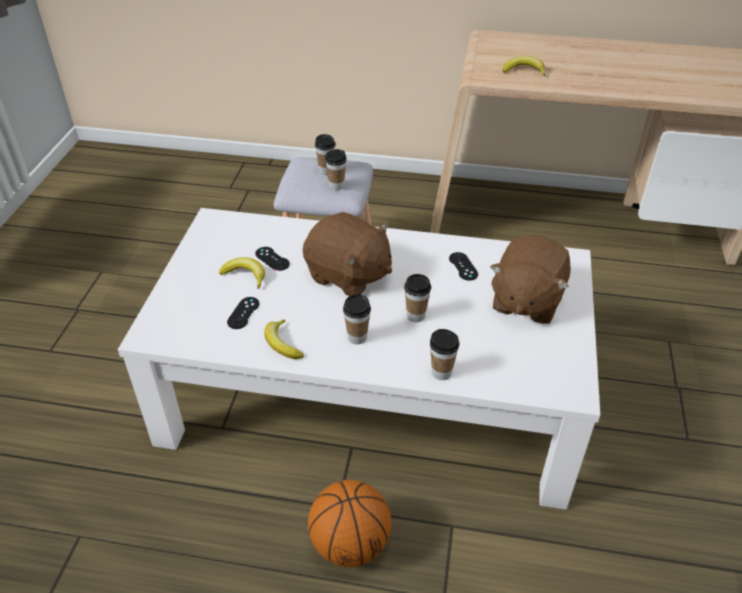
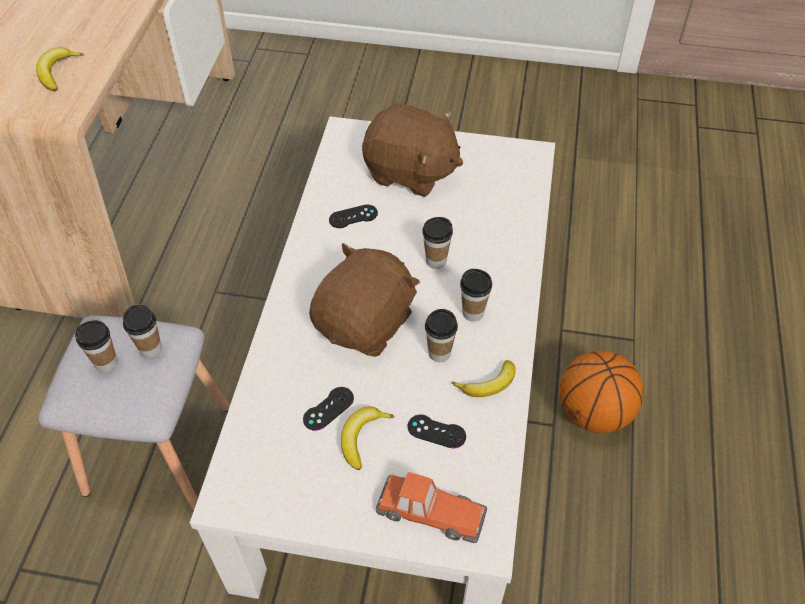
camera: 90 degrees left, 10 degrees up
(179, 308) = (429, 511): none -> toy car
(441, 372) = (518, 243): cup -> cup (439, 353)

